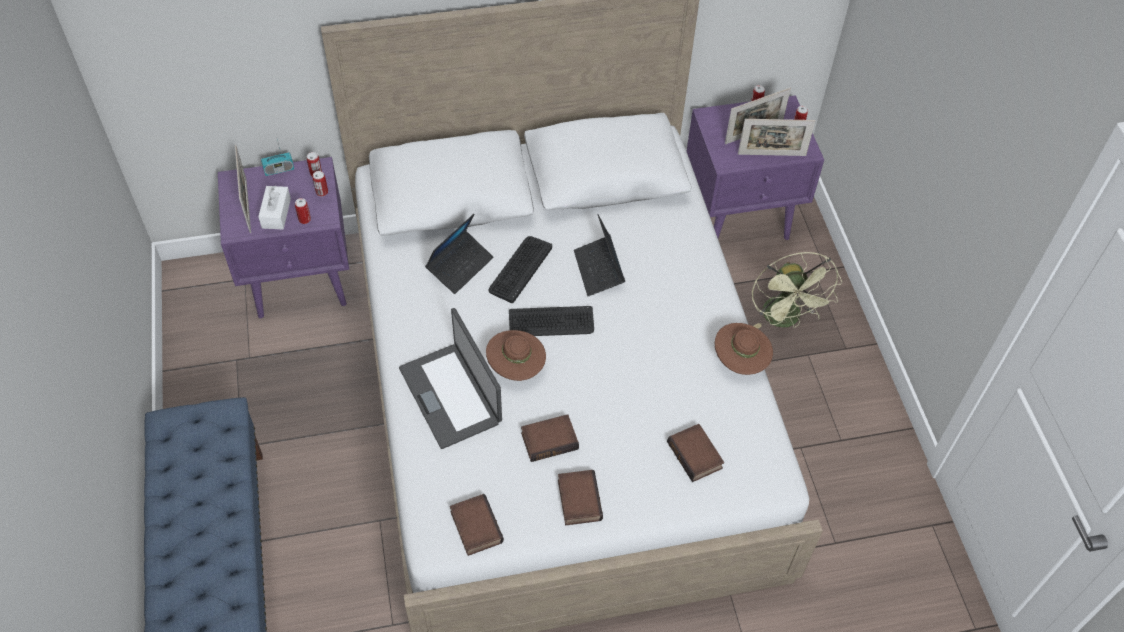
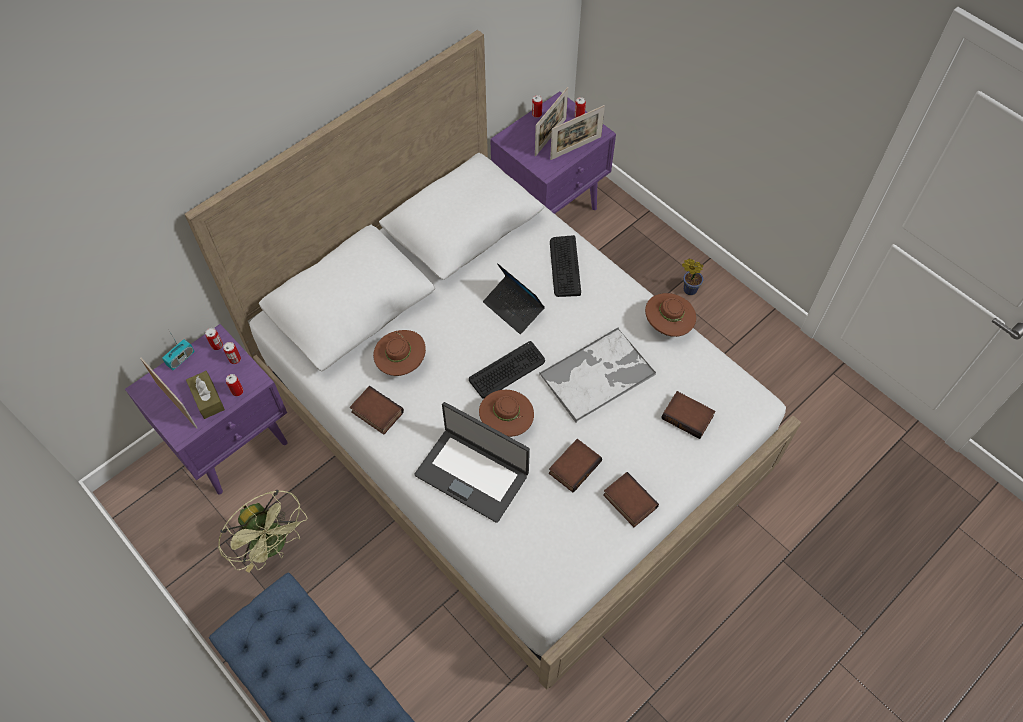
camera: 30 degrees left, 5 degrees up
(276, 213) = (207, 399): white tissue box -> brown tissue box
(460, 266) = (401, 362): laptop -> brown hat
(474, 527) = (567, 570): book -> book (376, 413)
(520, 269) = (451, 339): keyboard -> keyboard (564, 266)
(635, 370) = (598, 374): none -> tray
(785, 320) = (636, 273): green fan -> green fan (274, 545)
(830, 362) = (688, 289): none -> potted plant

